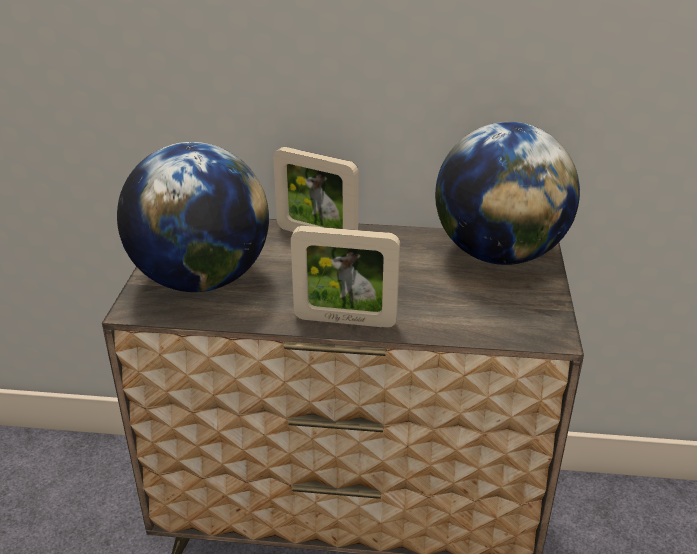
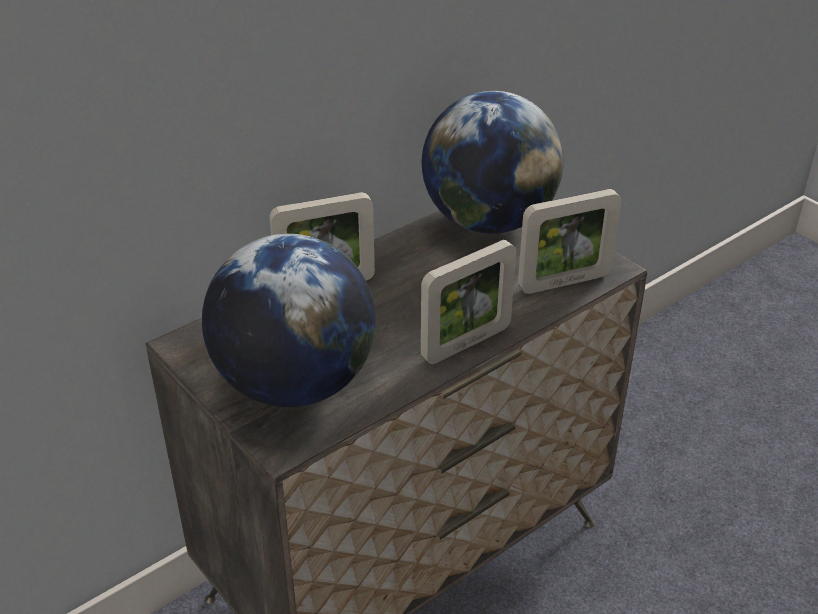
camera: 45 degrees left, 5 degrees up
(490, 323) = (564, 282): none -> picture frame

